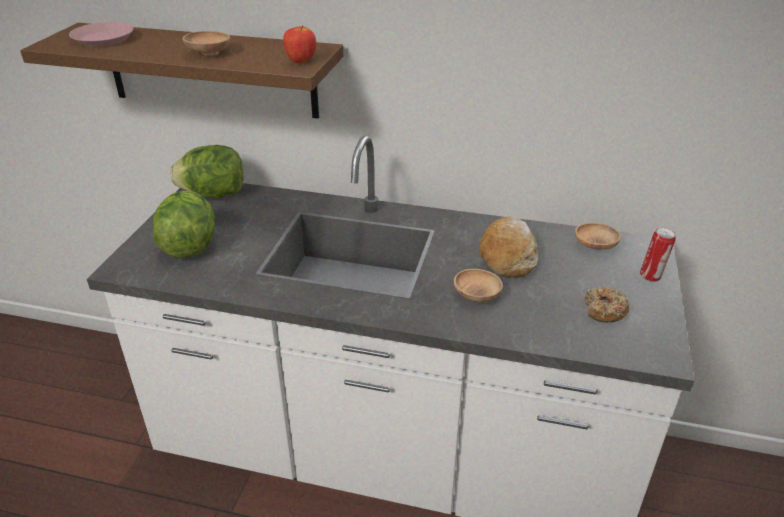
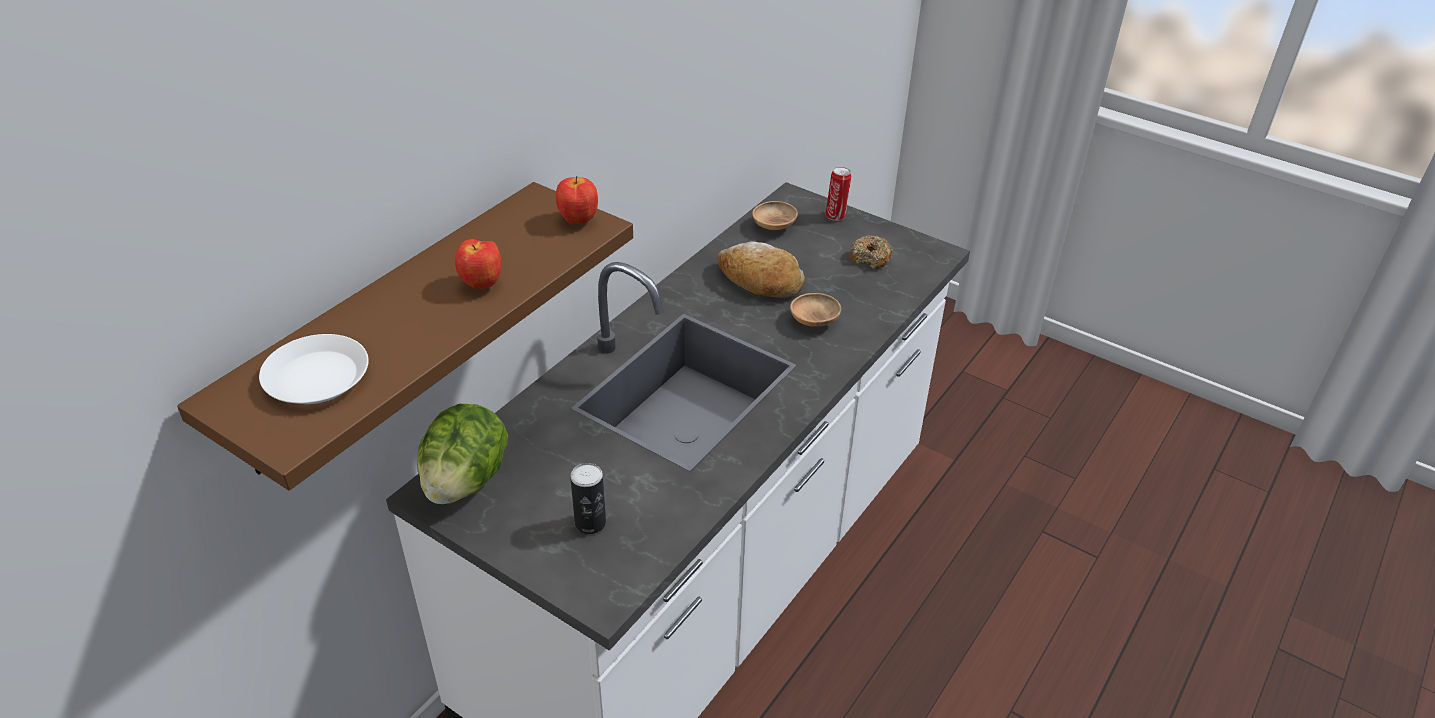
camera: 70 degrees left, 5 degrees up
(104, 39) = (317, 377): pink plate -> white plate
(189, 246) = (590, 523): lettuce -> can
(208, 53) = (482, 284): brown bowl -> apple

